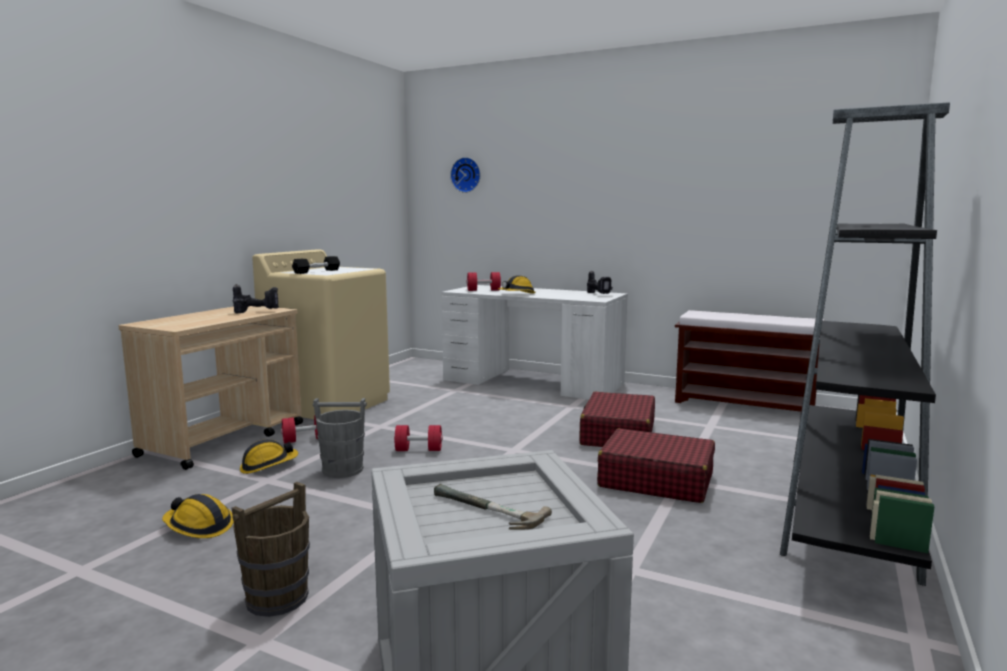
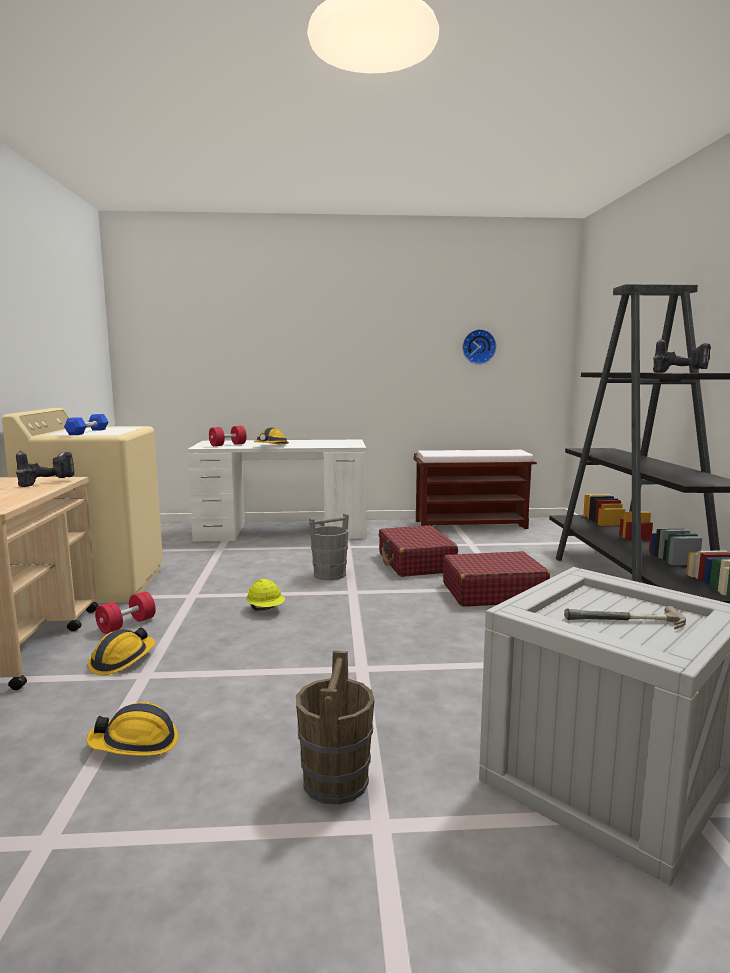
camera: 30 degrees left, 0 degrees up
(317, 271) = (88, 432): black dumbbell -> blue dumbbell
(342, 470) = (215, 645): grey bucket -> grey bucket (329, 574)
(418, 450) = (266, 609): red dumbbell -> yellow hard hat
(466, 175) = (185, 327): wall clock -> wall clock (478, 347)
(599, 294) = (342, 441): power drill -> power drill (682, 372)

